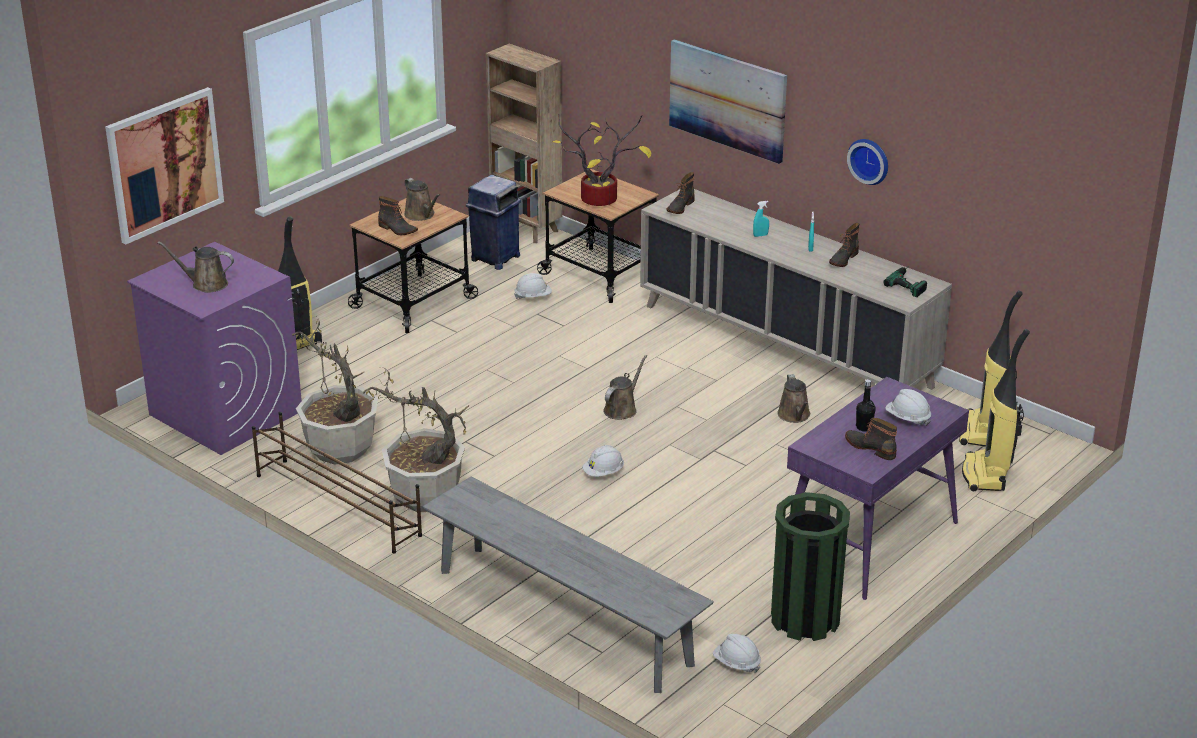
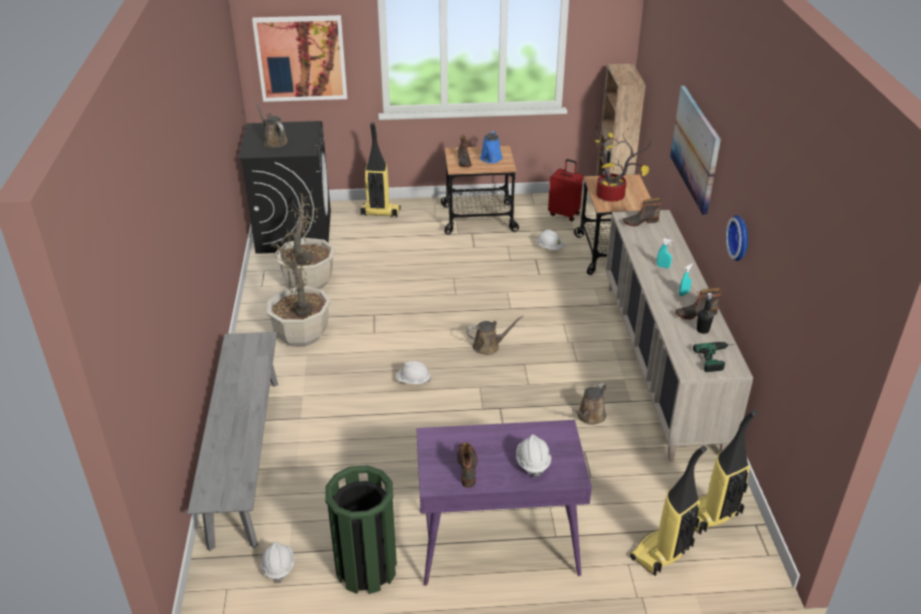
camera: 45 degrees right, 5 degrees up
(224, 412) = (294, 231): purple washing machine -> black washing machine
(337, 504) = (257, 312): brown shoe rack -> none
(421, 215) = (490, 159): brown watering can -> blue watering can
(495, 258) = (564, 214): blue trash can -> red suitcase
(864, 427) = (490, 448): black bottle -> black bottle (702, 330)

